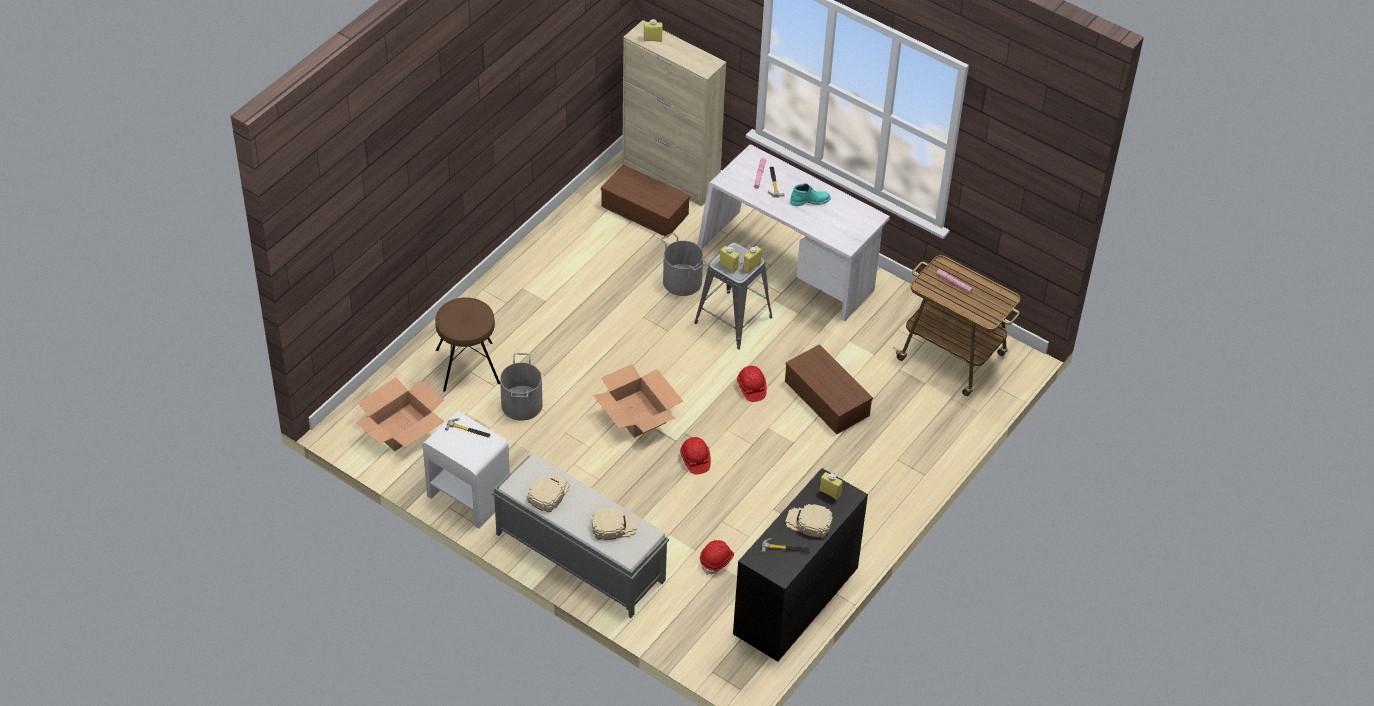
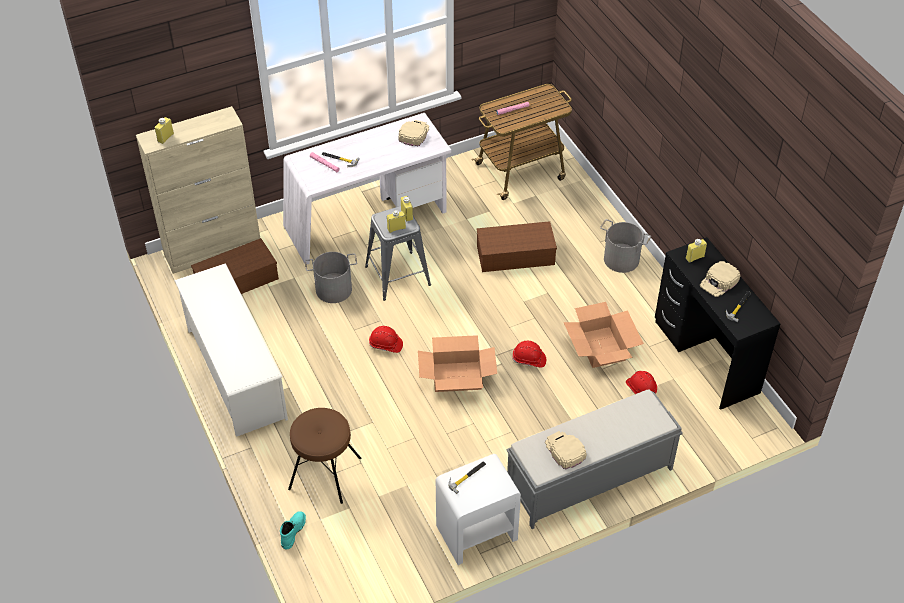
camera: 60 degrees left, 0 degrees up
(402, 427) = (364, 553): cardboard box -> cardboard box (601, 347)
(521, 404) = (395, 452): grey bucket -> grey bucket (621, 260)
(538, 258) = (235, 373): none -> white shoe rack
(613, 526) = (625, 420): beige cap -> beige cap (414, 134)
(751, 388) = (476, 294): red hard hat -> red hard hat (386, 345)
(810, 200) = (375, 147): turquoise boot -> turquoise boot (292, 531)

